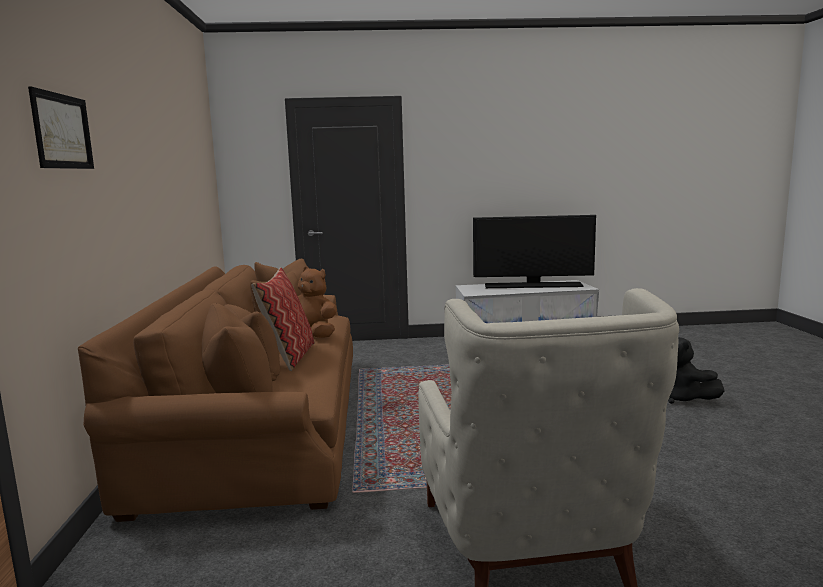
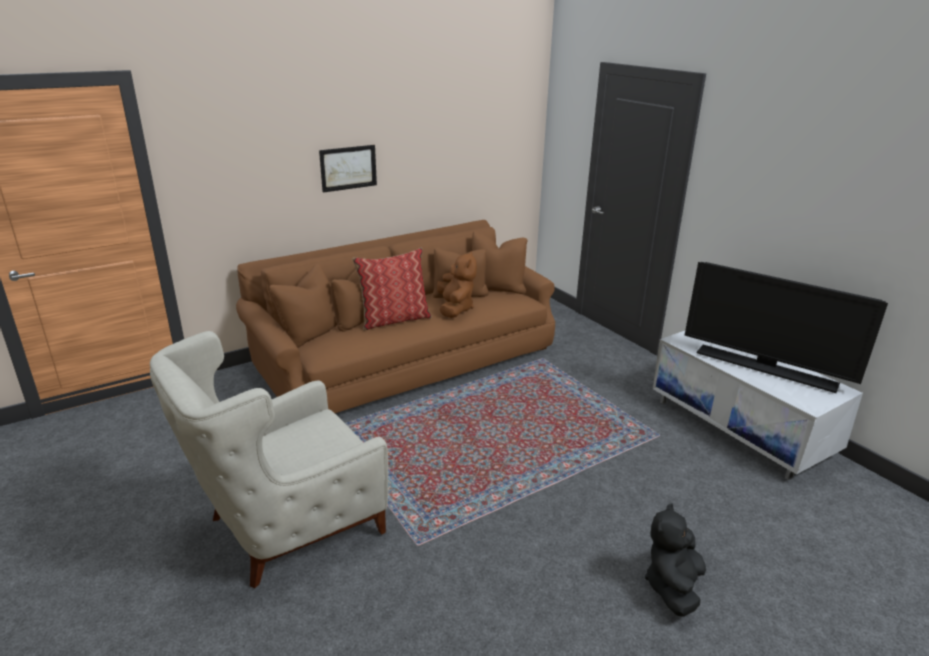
camera: 60 degrees right, 15 degrees up
(62, 131) = (255, 133): picture -> picture (348, 168)
(533, 286) = (765, 368): television -> television turned 150 degrees clockwise

